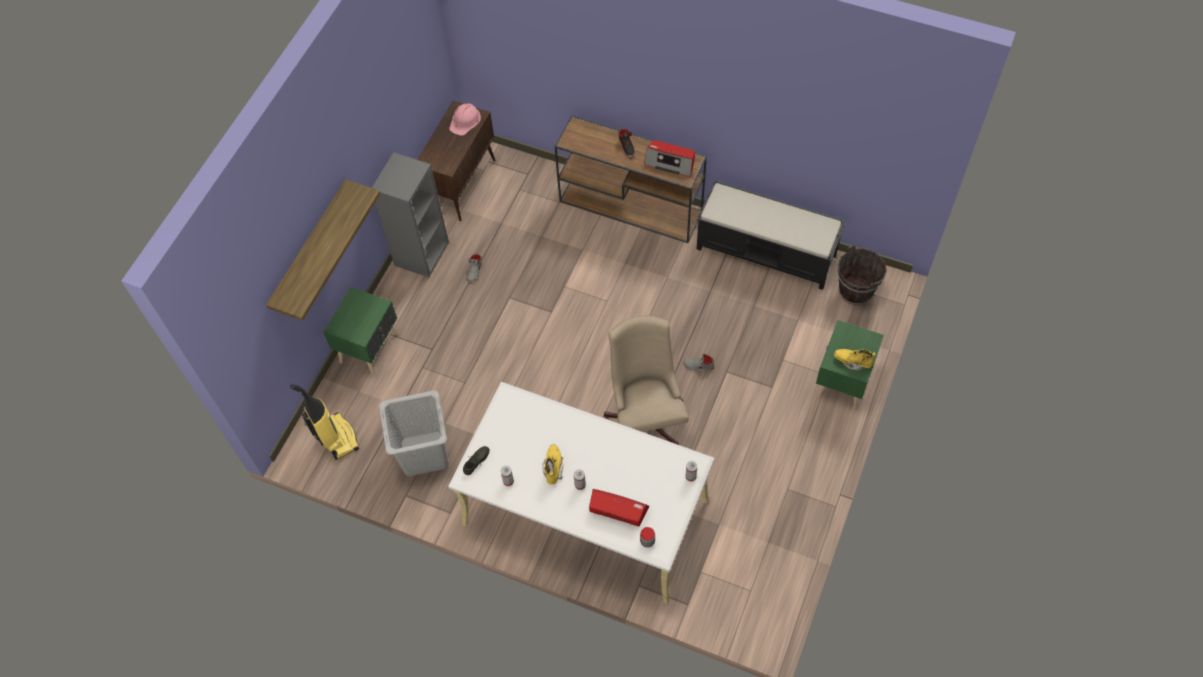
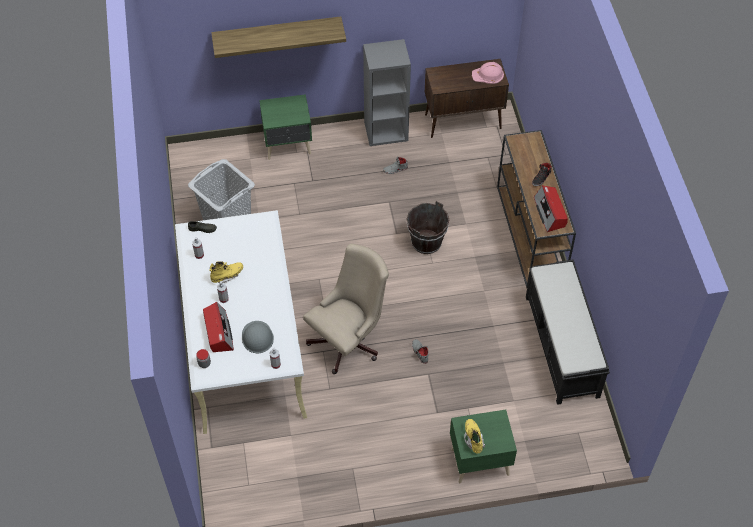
camera: 55 degrees right, 5 degrees down
(336, 437) = (206, 167): vacuum cleaner -> none
(647, 477) = (257, 337): none -> grey hard hat
(855, 291) = (575, 429): brown bucket -> brown bucket (426, 242)

